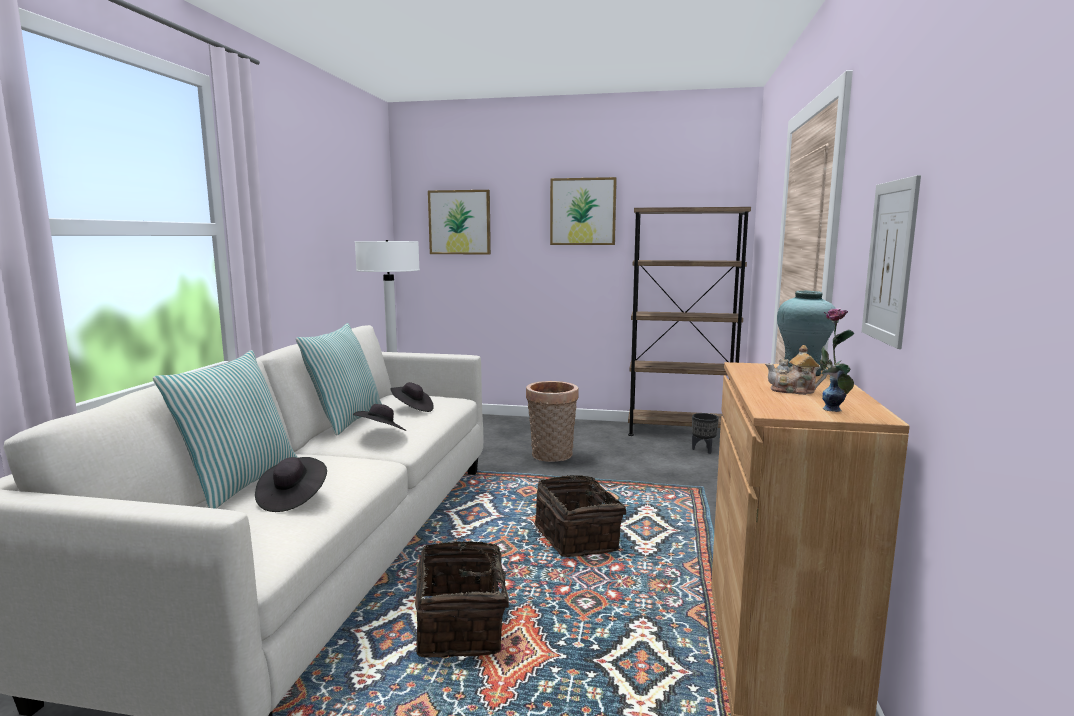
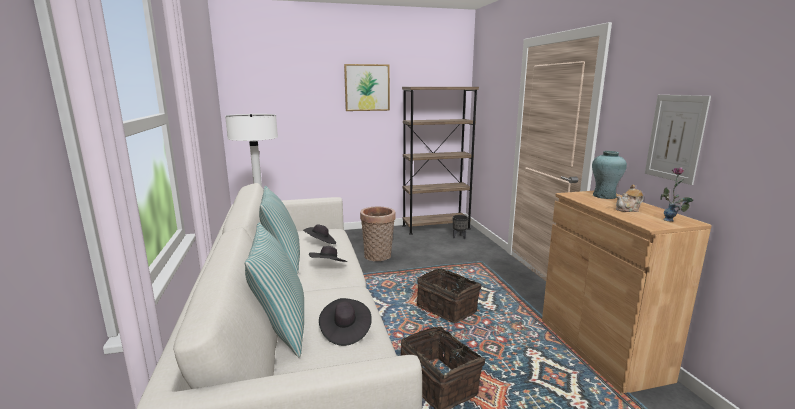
camera: 25 degrees left, 5 degrees up
(459, 222) = (276, 95): picture -> none

